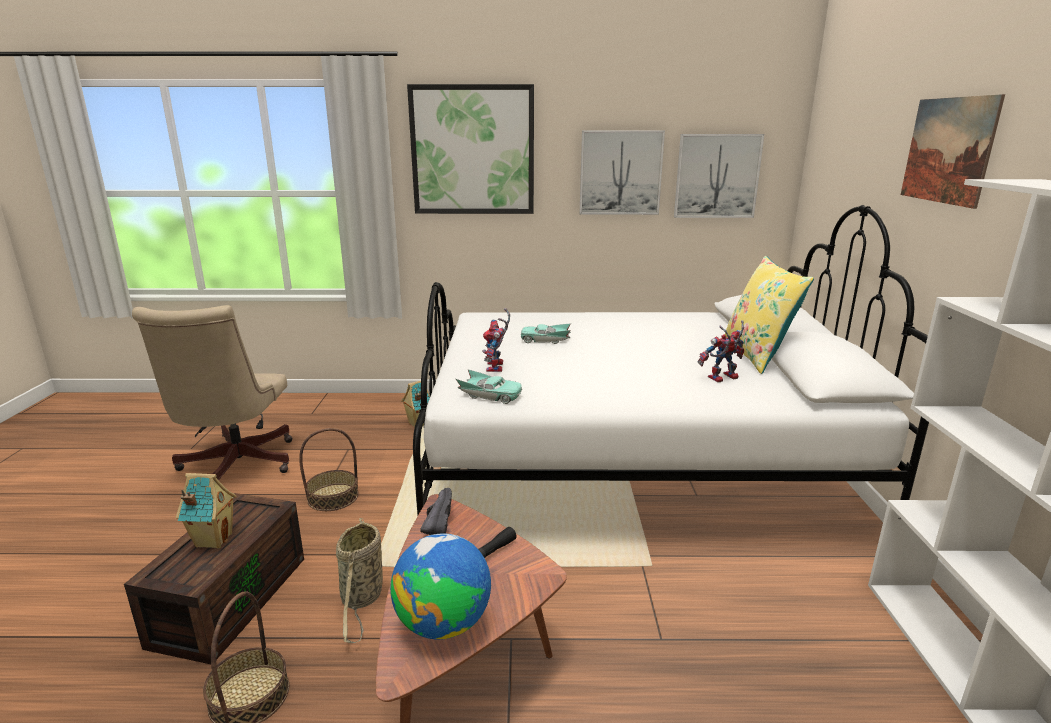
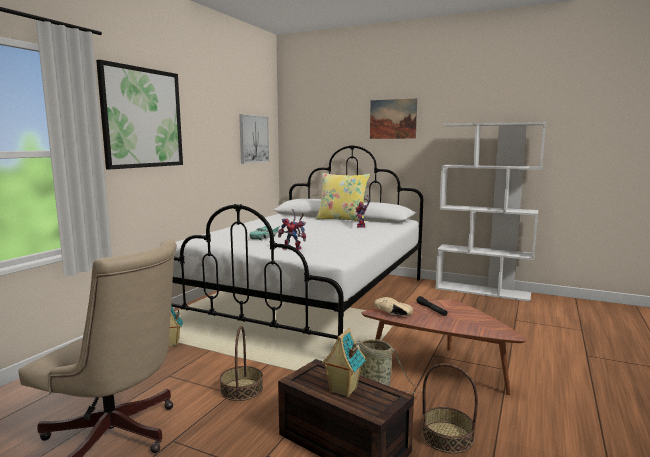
camera: 65 degrees left, 10 degrees down
(437, 522) = (392, 315): black shoe -> beige shoe
(444, 624) = (479, 323): globe -> none
(490, 395) = (334, 254): turquoise toy car -> none
(620, 173) = (218, 136): picture -> none

